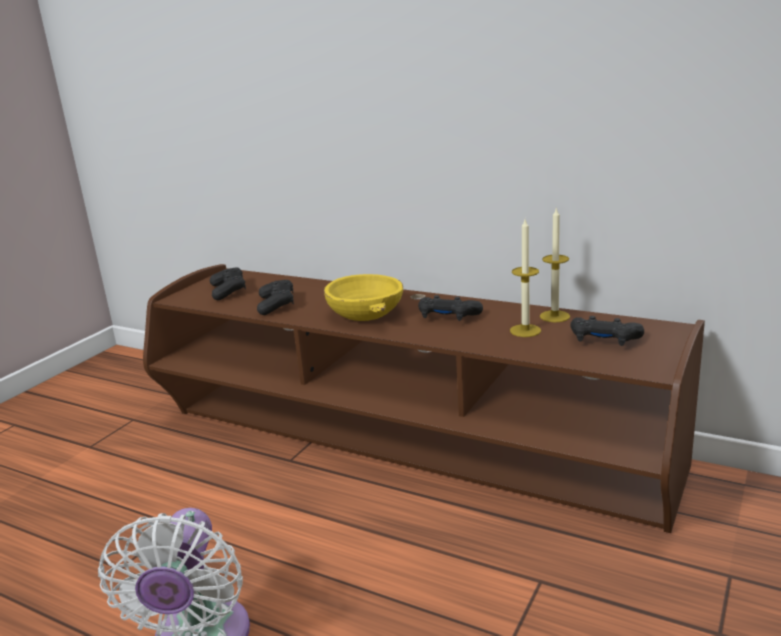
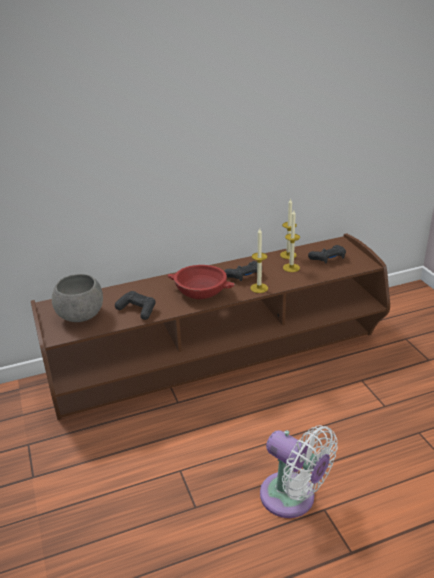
camera: 50 degrees left, 10 degrees up
(228, 291) = (81, 316): black game controller -> grey bowl
(364, 313) = (200, 292): yellow bowl -> red bowl
(434, 335) = (259, 288): none -> candle

